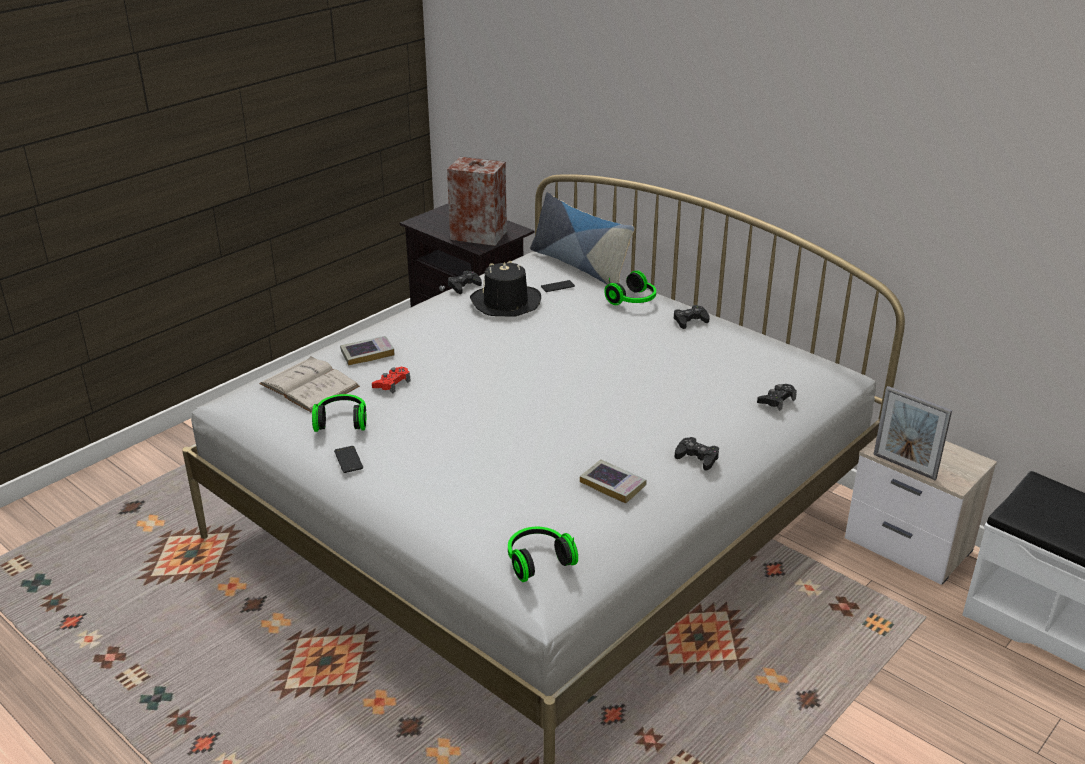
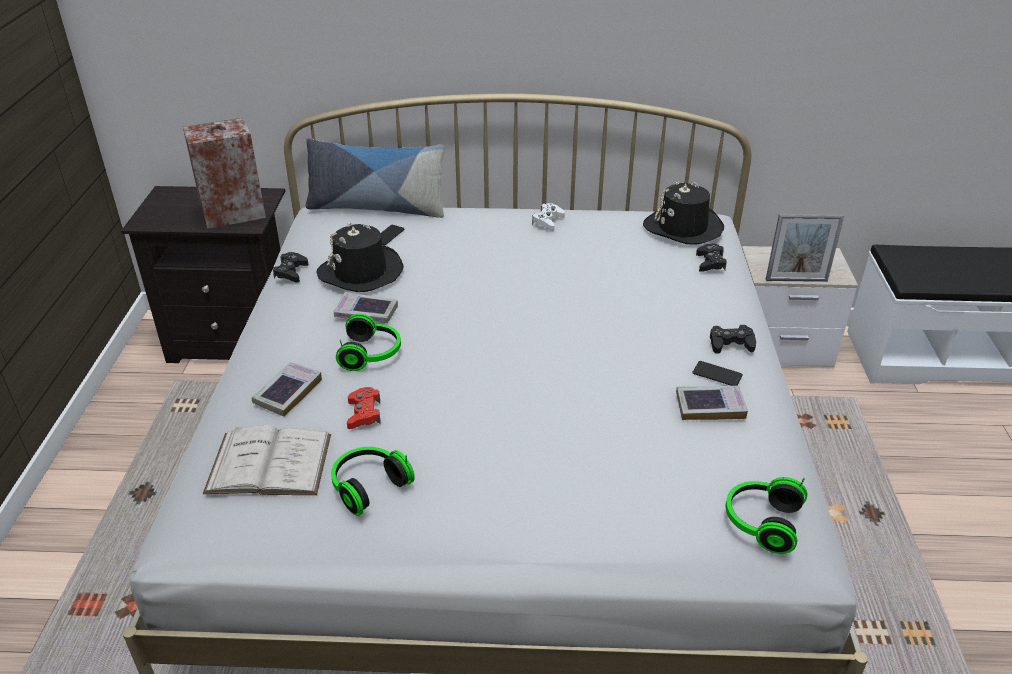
camera: 40 degrees left, 5 degrees up
(348, 460) = (436, 527): phone -> phone (717, 374)
(473, 329) = (366, 313): none -> book
(633, 301) = (476, 222): headphones -> headphones (372, 354)
(690, 321) = (548, 221): black game controller -> white game controller
(796, 367) = (683, 227): none -> black hat

